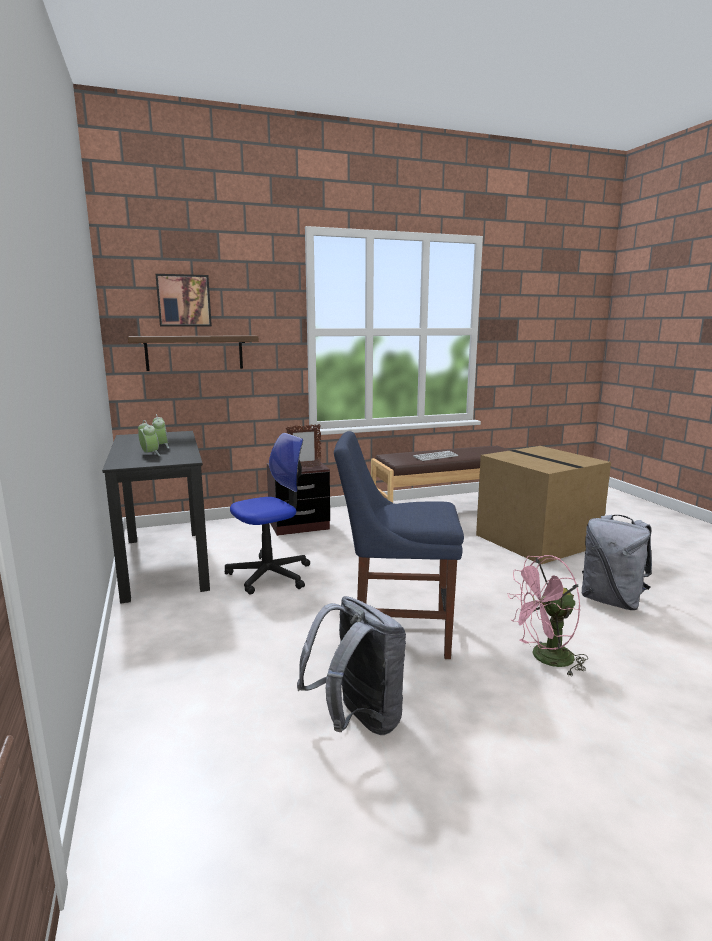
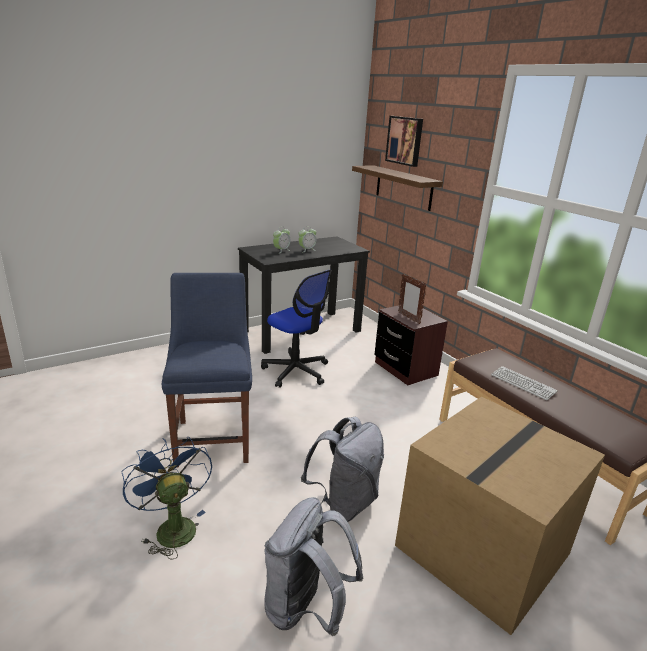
camera: 75 degrees right, 10 degrees up
(357, 720) = (106, 429): grey backpack -> grey backpack (344, 503)
(545, 659) = (172, 527): pink fan -> blue fan

